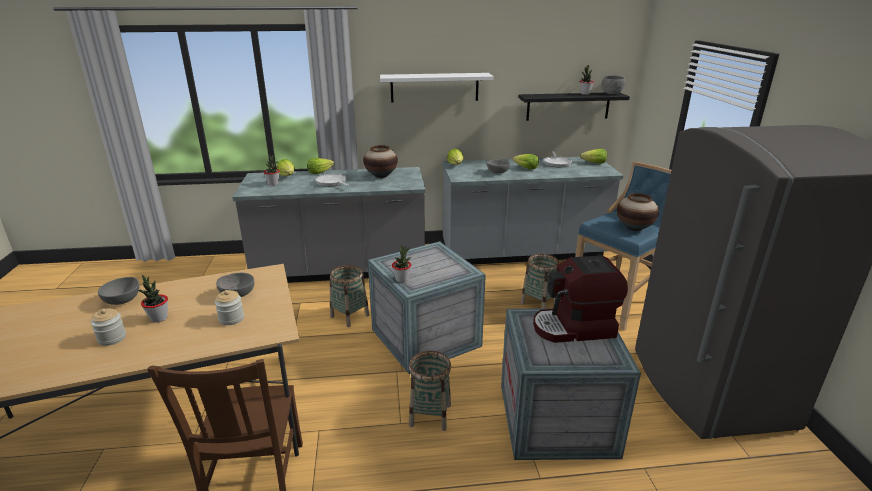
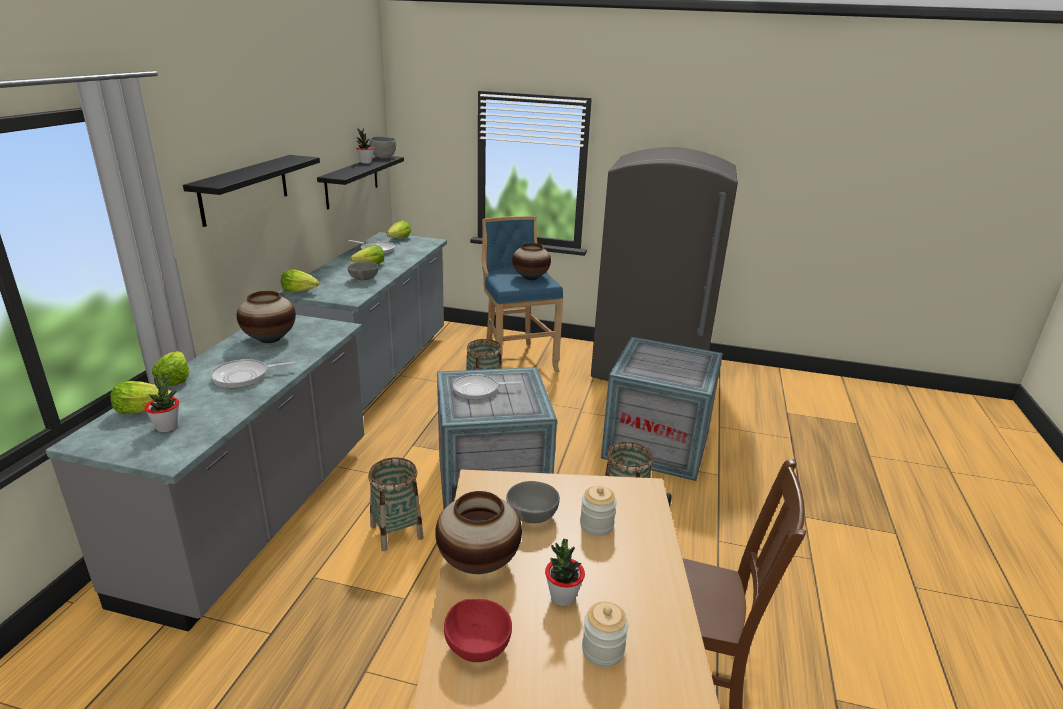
camera: 70 degrees left, 0 degrees up
(124, 300) = (478, 644): grey bowl -> red bowl
(190, 287) = (479, 562): none -> vase
(402, 279) = (512, 413): potted plant -> none
(425, 260) = (479, 390): none -> frying pan
(434, 87) = (245, 189): white shelf -> black shelf
(574, 328) = (655, 356): coffee machine -> none

